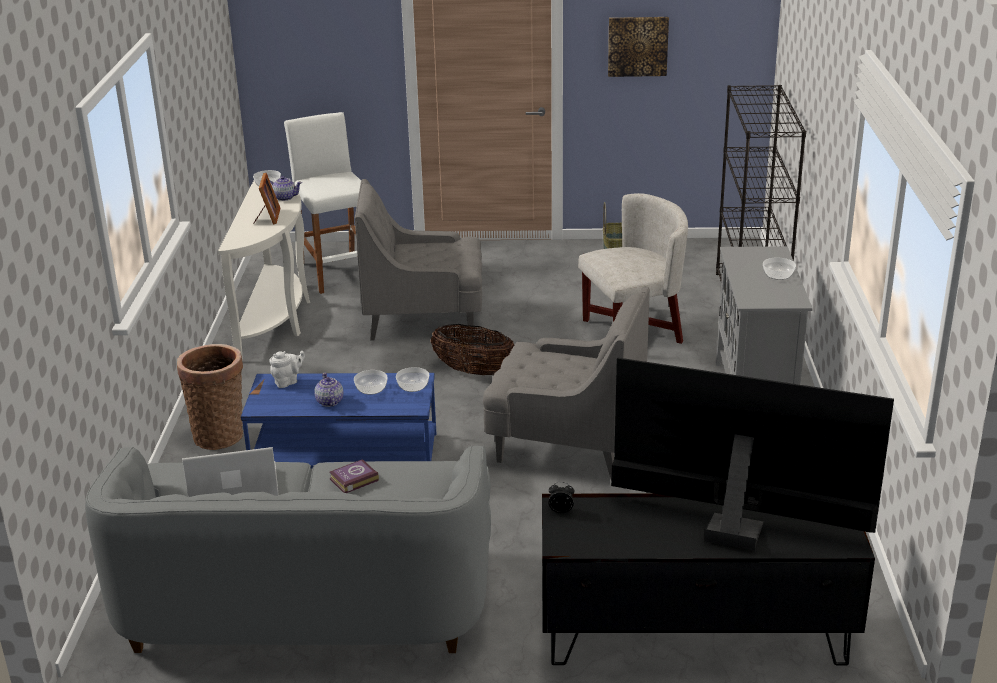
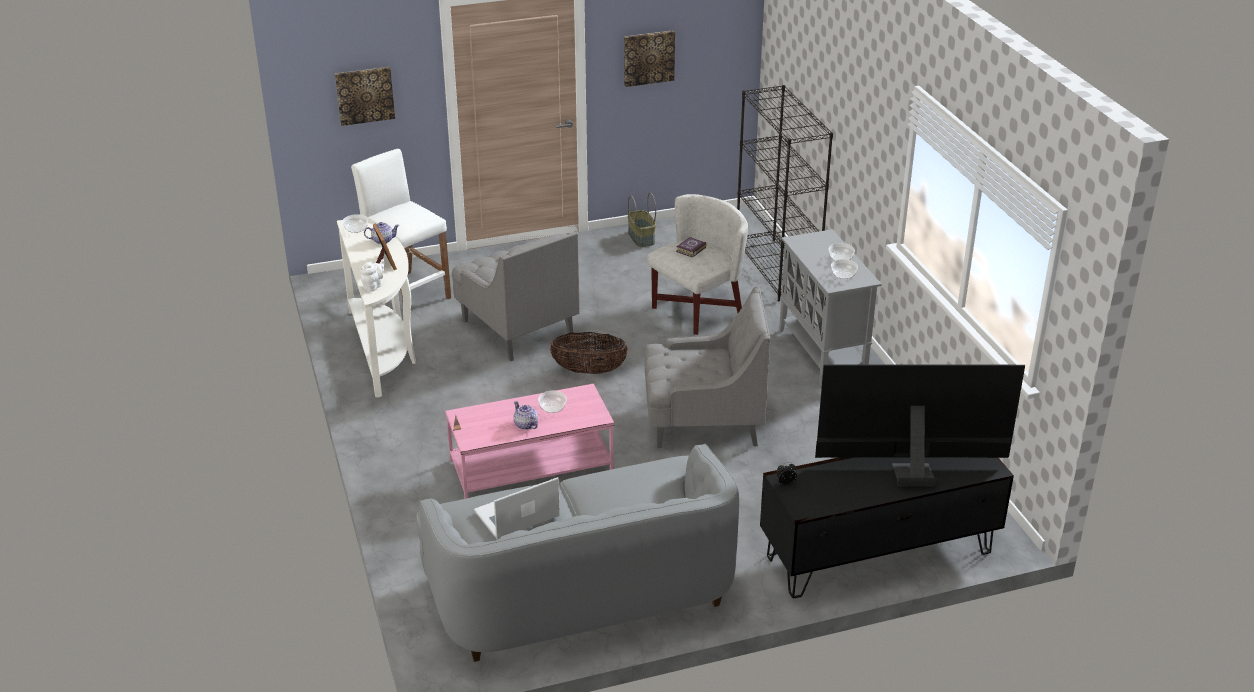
camera: 20 degrees left, 5 degrees up
(219, 434) = (410, 467): basket -> none
(288, 382) = (478, 413): white teapot -> white teapot (373, 286)
(317, 52) = (365, 95): none -> picture
(344, 456) = (530, 466): blue coffee table -> pink coffee table
(352, 480) = (605, 489): book -> book (690, 249)
(413, 387) = (585, 399): bowl -> bowl (844, 275)
(424, 319) = (516, 328): grey armchair -> grey armchair turned 105 degrees counterclockwise

